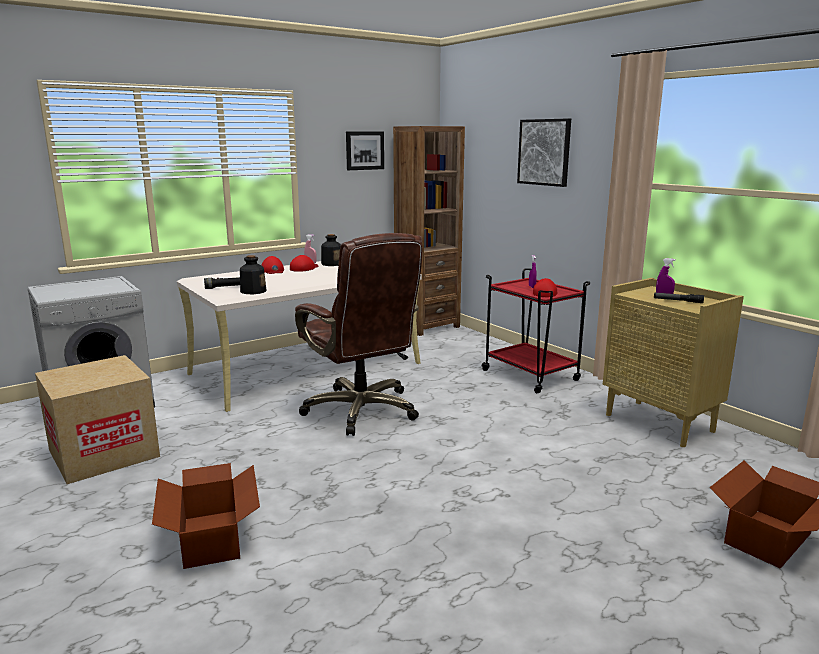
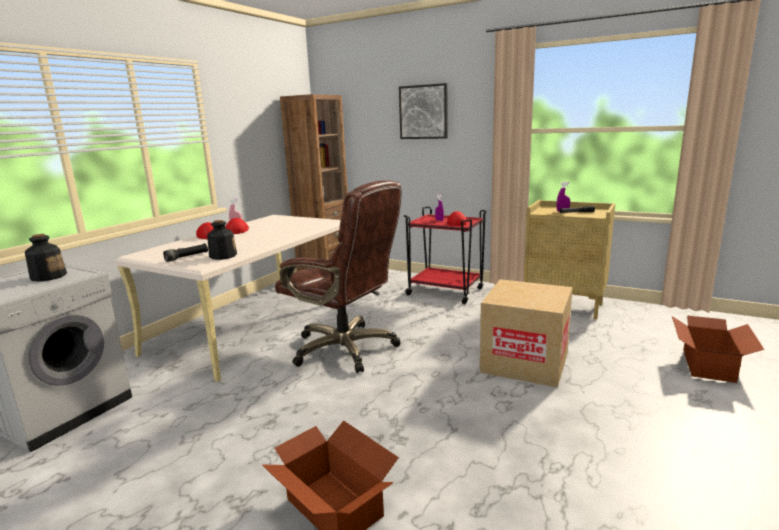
camera: 25 degrees left, 0 degrees up
(104, 453) = (118, 461): cardboard box -> cardboard box (525, 362)
(331, 264) = (258, 224): bottle -> bottle (48, 276)
(364, 150) = (259, 118): picture -> none

